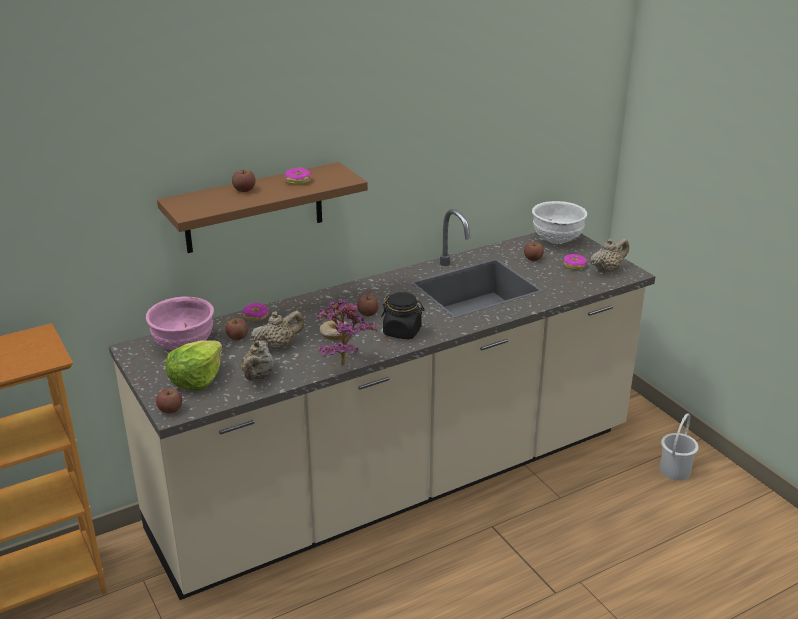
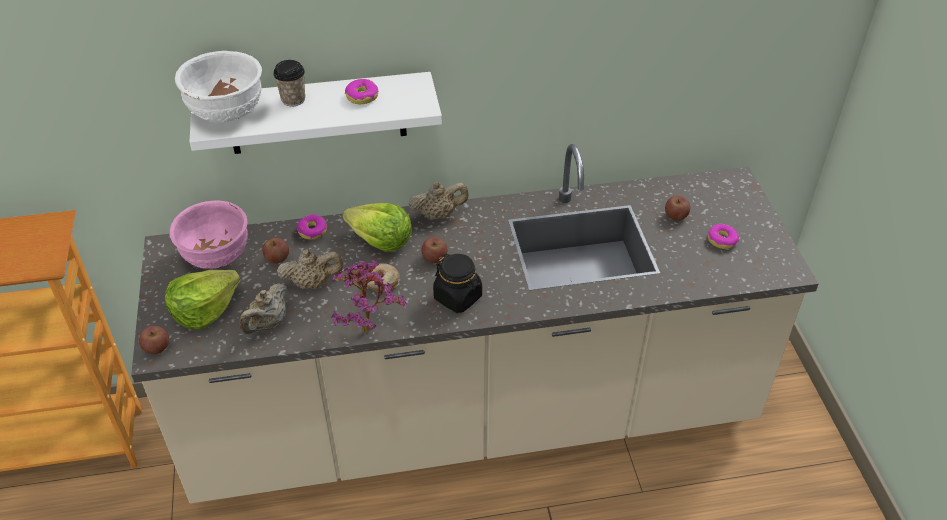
camera: 20 degrees right, 15 degrees up
(244, 189) = (293, 99): apple -> cup
(254, 208) = (317, 113): brown shelf -> white shelf
(317, 311) = (380, 241): none -> lettuce
(557, 240) = (722, 192): white bowl -> white bowl (228, 114)
(607, 270) = (760, 257): beige teapot -> beige teapot (438, 214)
(675, 470) = (798, 495): white bucket -> none

